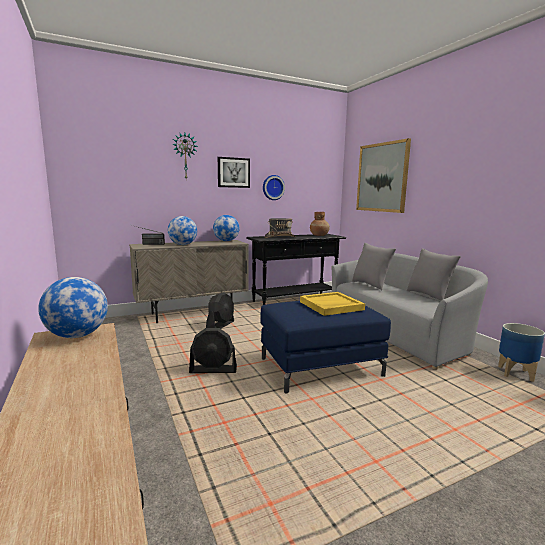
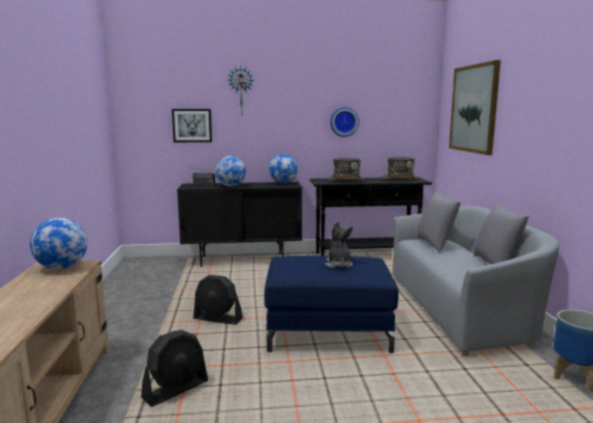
camera: 20 degrees right, 0 degrees up
(192, 313) = (242, 260): beige cabinet -> black cabinet
(220, 325) = (260, 276): black fan -> black fan (176, 390)
(233, 172) = (295, 106): picture -> picture (192, 125)
(319, 235) = (400, 179): brown vase -> grey hat
(331, 306) = (338, 264): yellow tray -> plush toy

